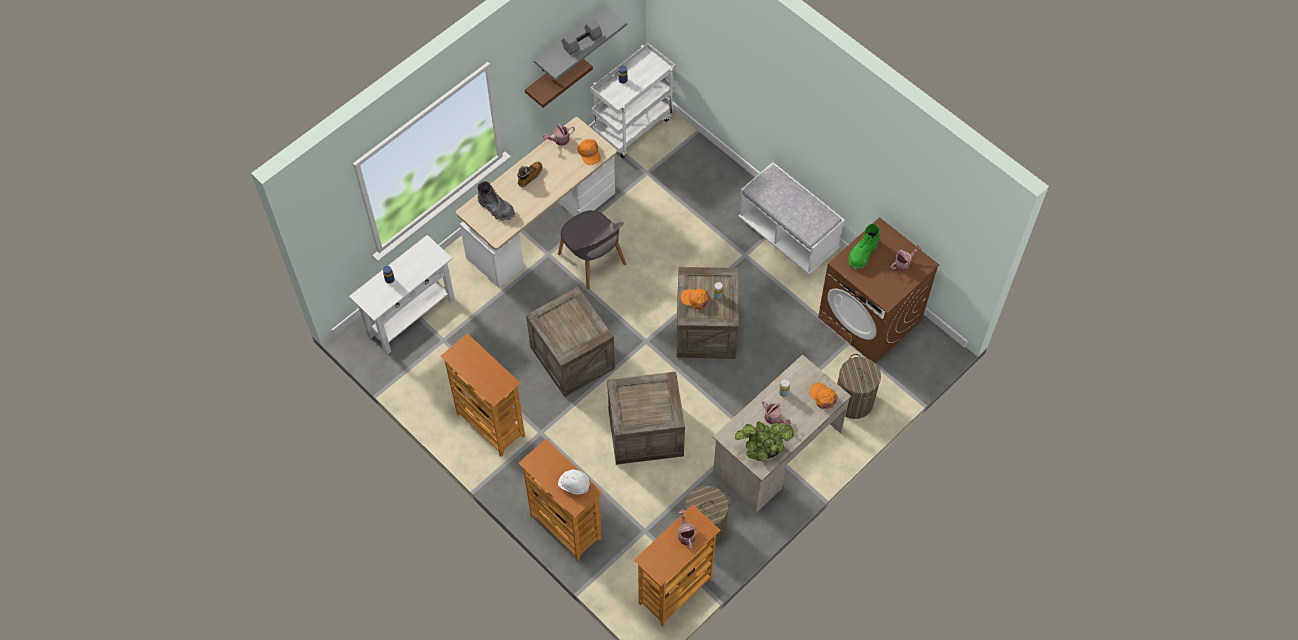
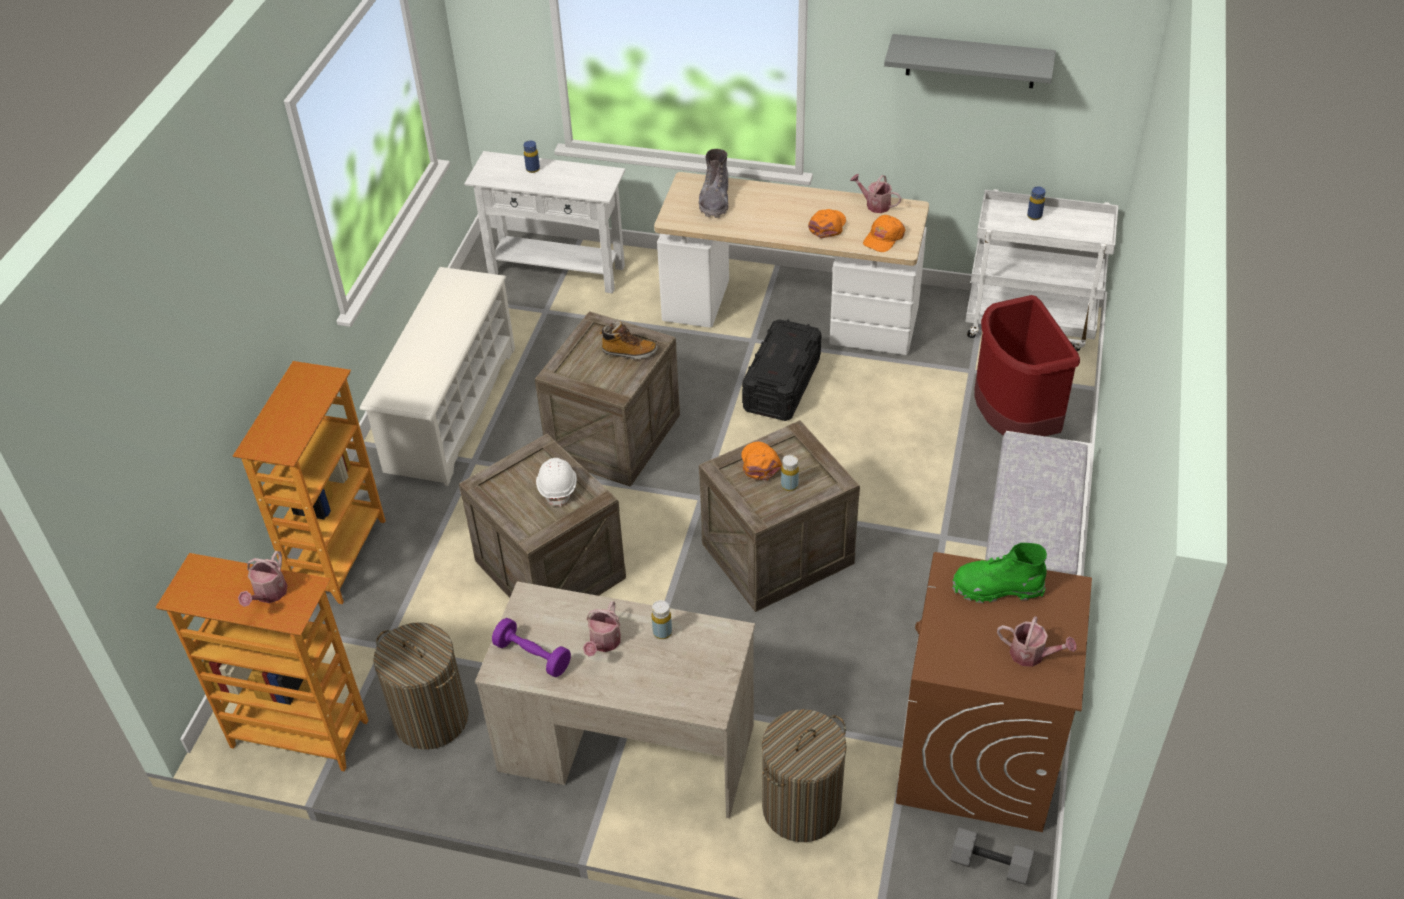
camera: 60 degrees right, 15 degrees down
(490, 425) = (450, 409): bookcase -> white shoe rack
(530, 176) = (792, 205): boot -> boot (629, 352)
(550, 78) = (918, 104): brown shelf -> none
(574, 484) = (289, 430): white hard hat -> white hard hat (558, 487)
(582, 43) = (968, 57): grey dumbbell -> grey dumbbell (989, 865)
(592, 260) = (781, 385): grey chair -> black storage box
(686, 534) = (268, 594): watering can -> watering can turned 150 degrees clockwise
(695, 179) = (1013, 423): none -> red trash can
(762, 450) = (532, 656): potted plant -> purple dumbbell
(823, 396) = (694, 689): orange cap -> orange cap (827, 226)

